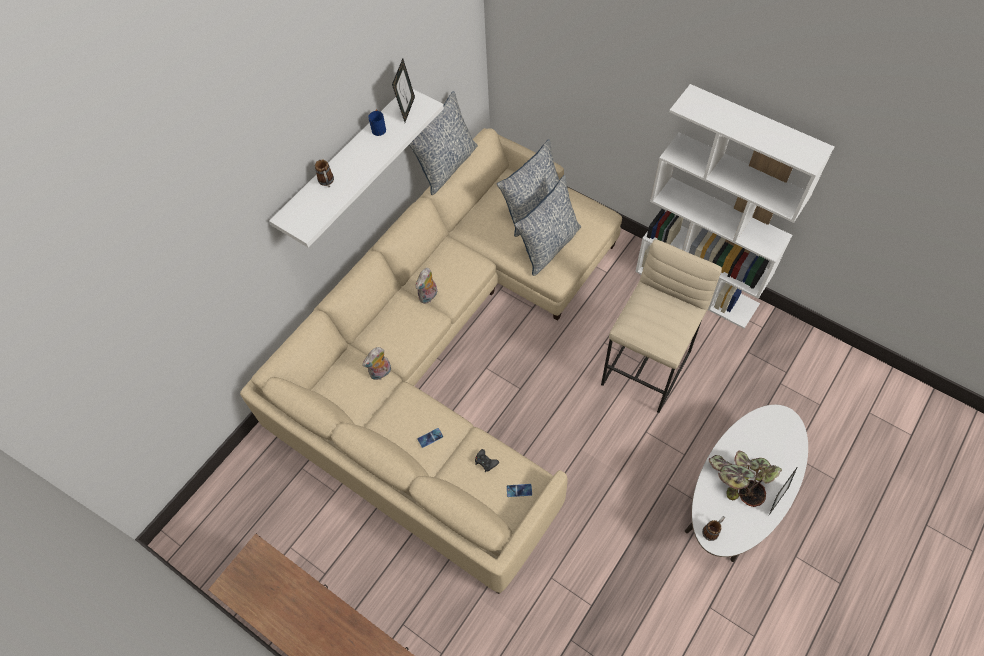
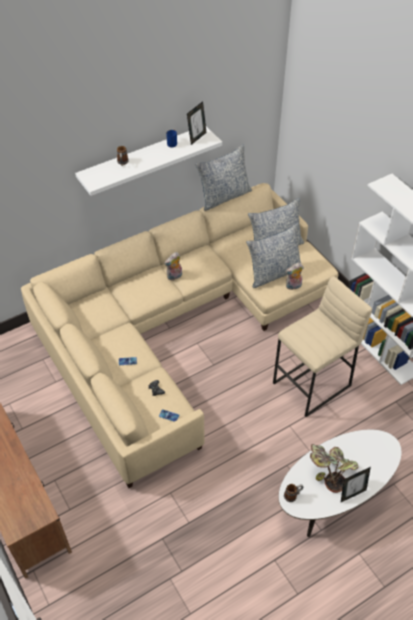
camera: 20 degrees right, 10 degrees down
(381, 373) = (117, 311): plush toy -> plush toy (293, 286)

